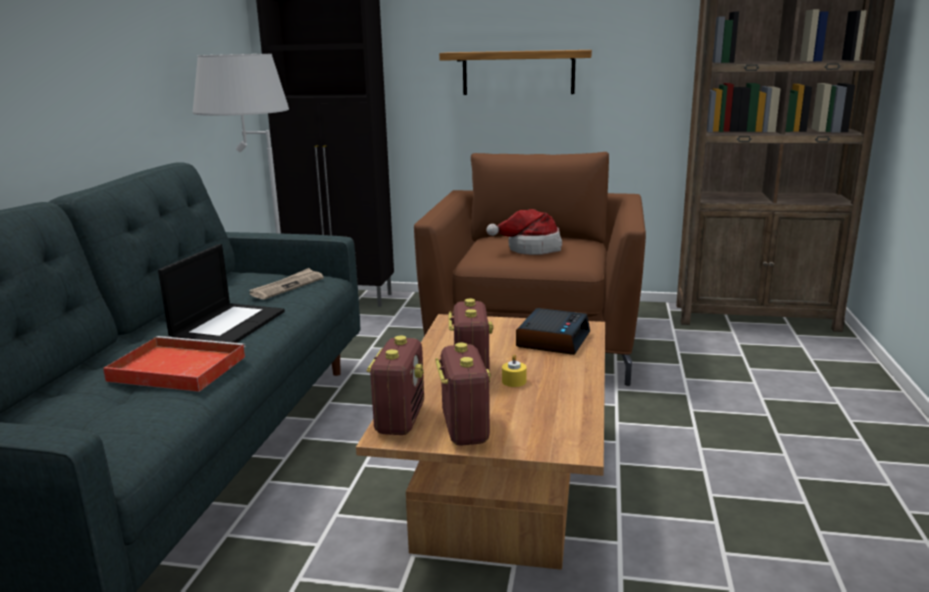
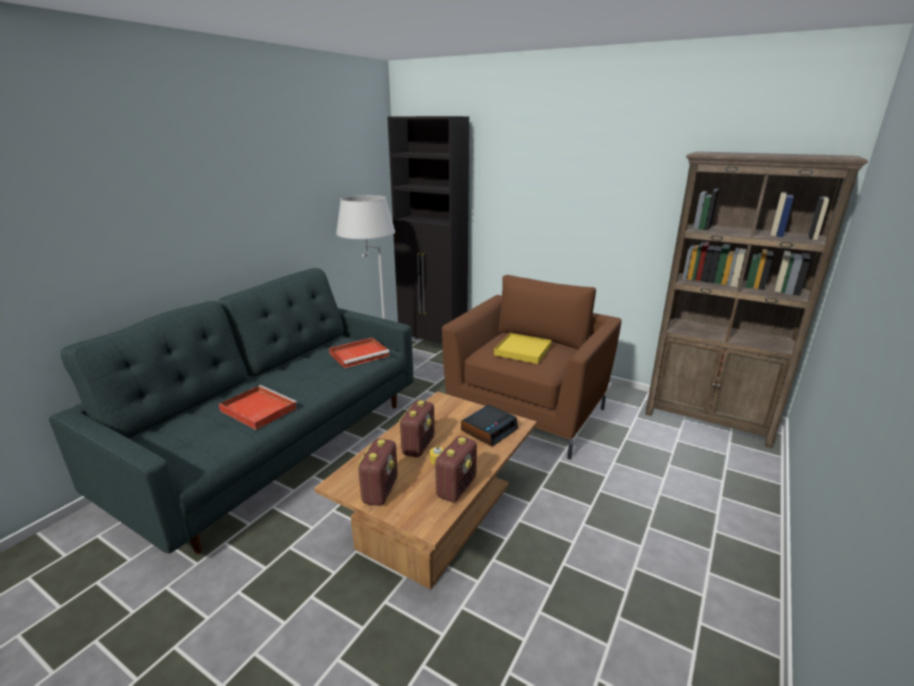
camera: 20 degrees right, 5 degrees up
(228, 324) = (307, 380): laptop -> none
(287, 286) = (360, 354): newspaper -> red tray
(400, 419) = (351, 473): radio -> radio (456, 487)
(518, 72) = (556, 216): shelf -> none
(531, 248) = (523, 350): hat -> yellow tray

